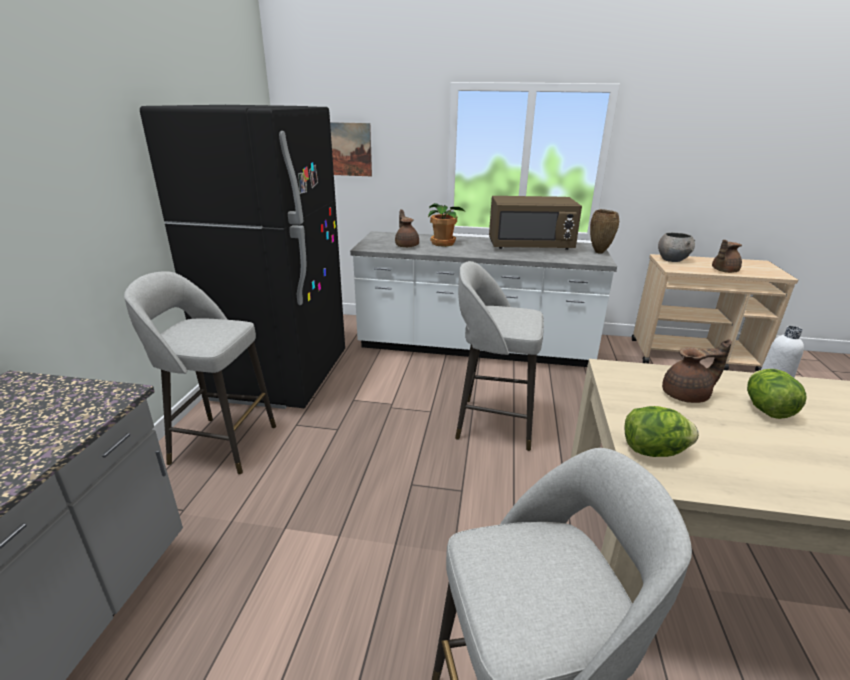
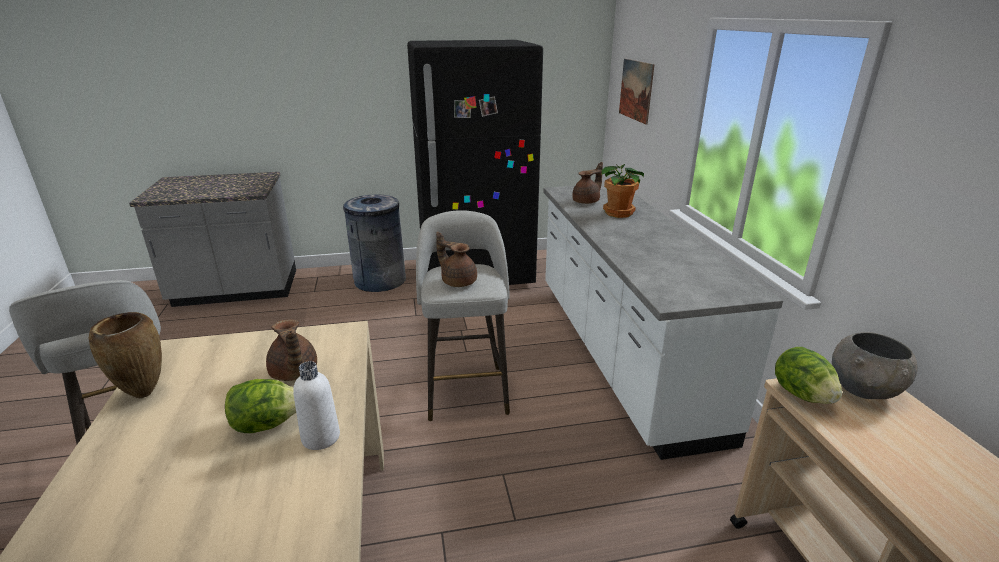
camera: 70 degrees right, 0 degrees up
(221, 444) = (379, 281): grey stool -> grey trash can
(530, 246) = (677, 253): brown microwave -> none
(599, 252) = (717, 298): brown vase -> brown vase (143, 395)
(653, 451) = (198, 352): lettuce -> lettuce (802, 395)
(723, 271) = (878, 456): brown teapot -> brown teapot (458, 281)

